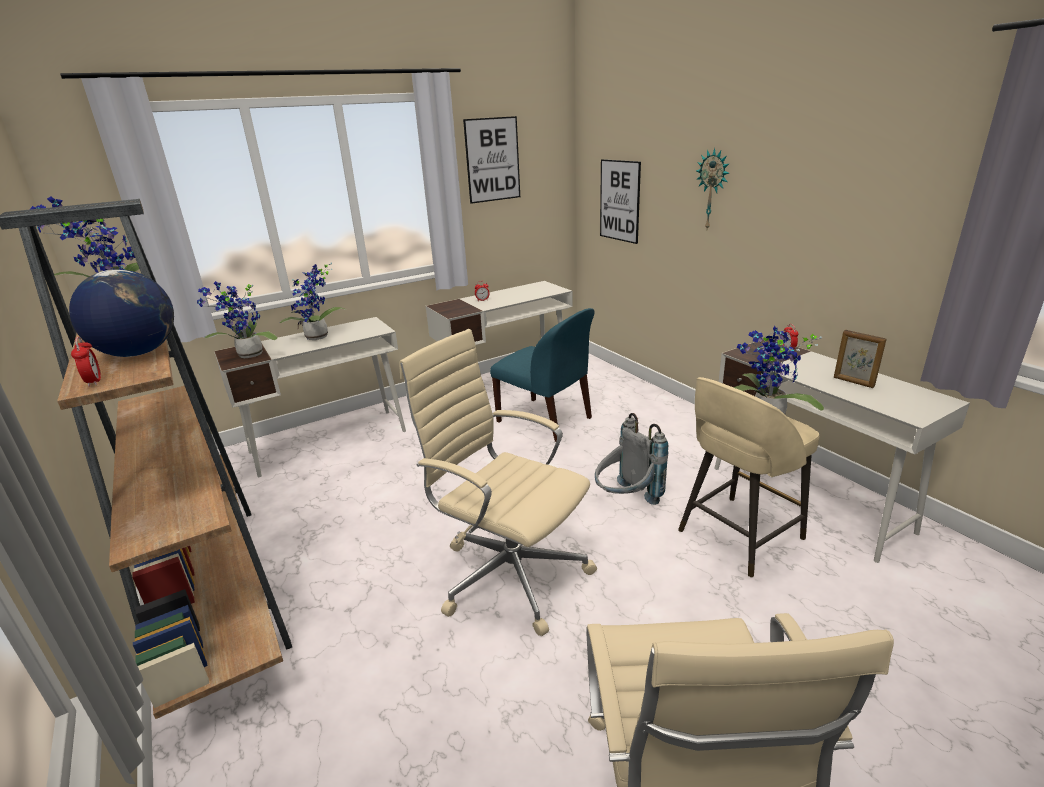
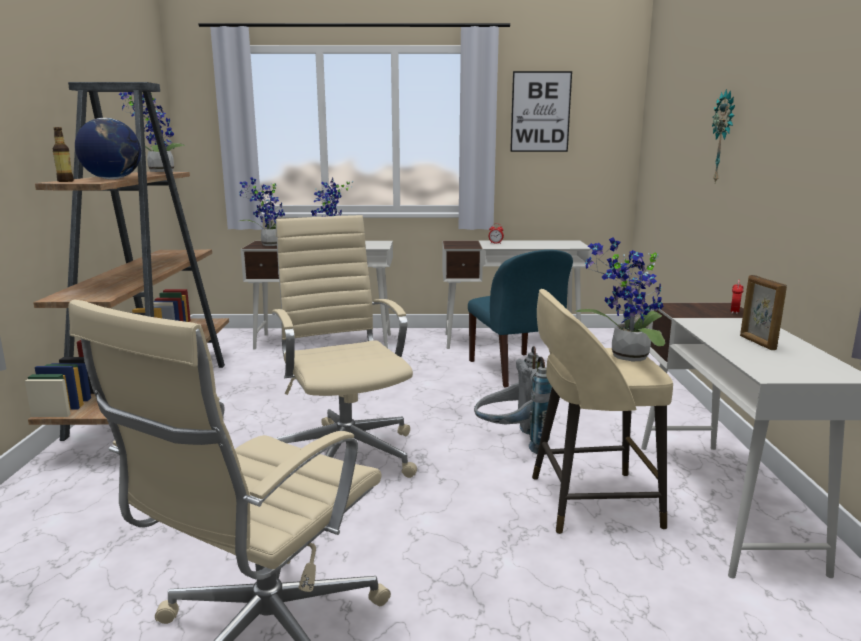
camera: 30 degrees right, 10 degrees down
(94, 381) = (65, 181): alarm clock -> bottle
(619, 201) = (664, 159): picture -> none

